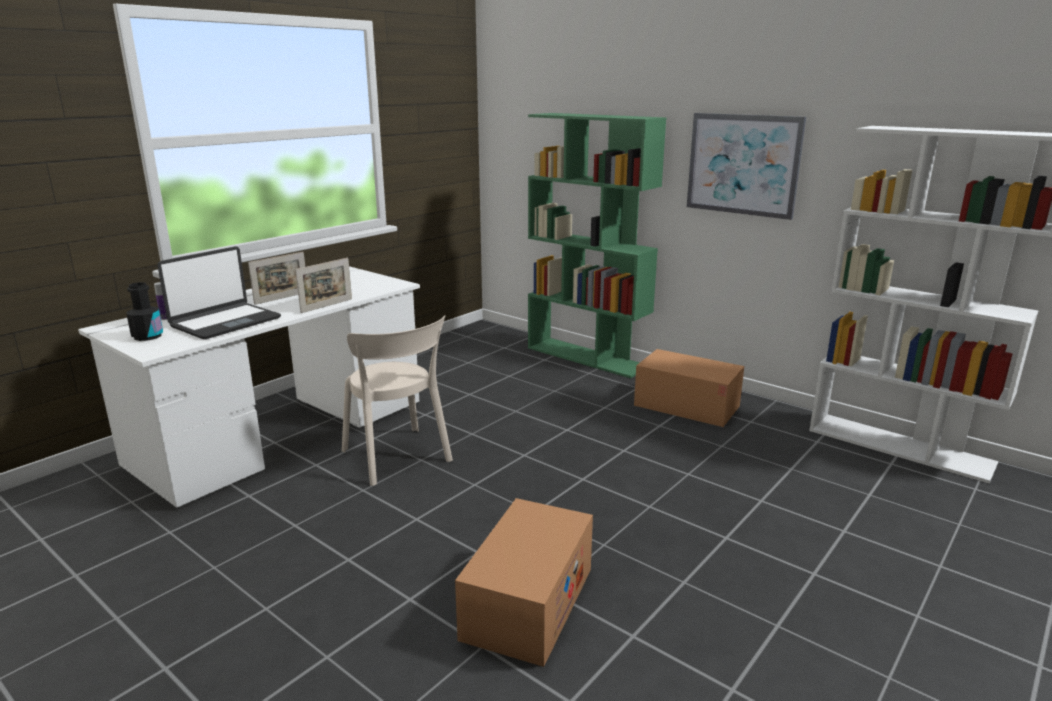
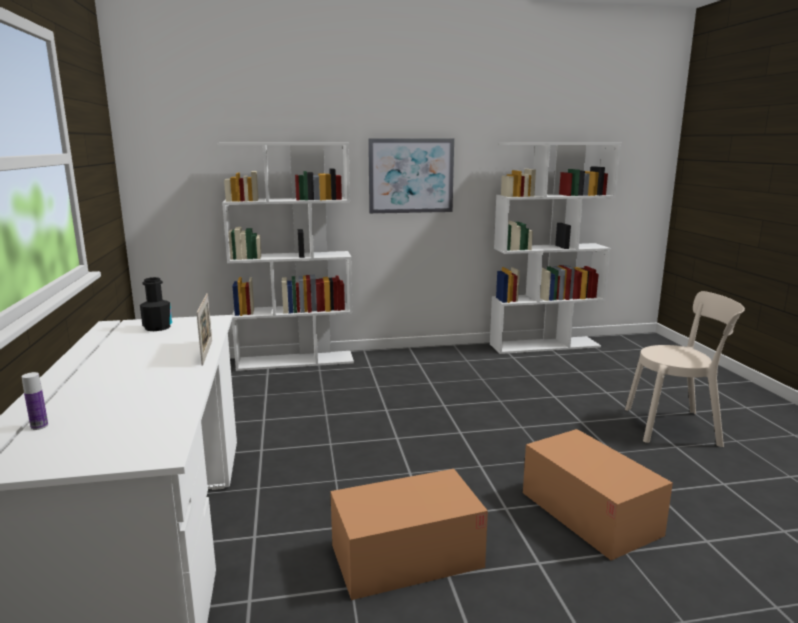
camera: 50 degrees left, 5 degrees down
(147, 336) = (89, 447): black bottle -> black bottle (157, 327)
(225, 322) = (144, 400): laptop -> none
(281, 298) = (129, 362): picture frame -> none
(398, 458) = (315, 489): beige chair -> beige chair (676, 427)
(587, 357) = (296, 361): green bookcase -> white bookcase
(686, 405) = (419, 366): cardboard box -> cardboard box (406, 556)

